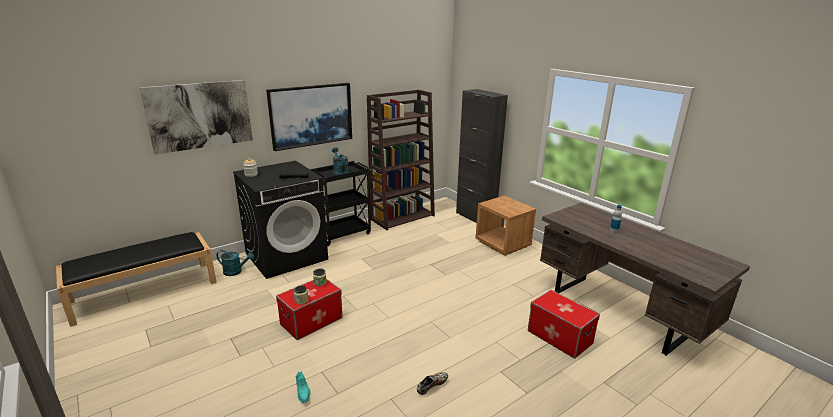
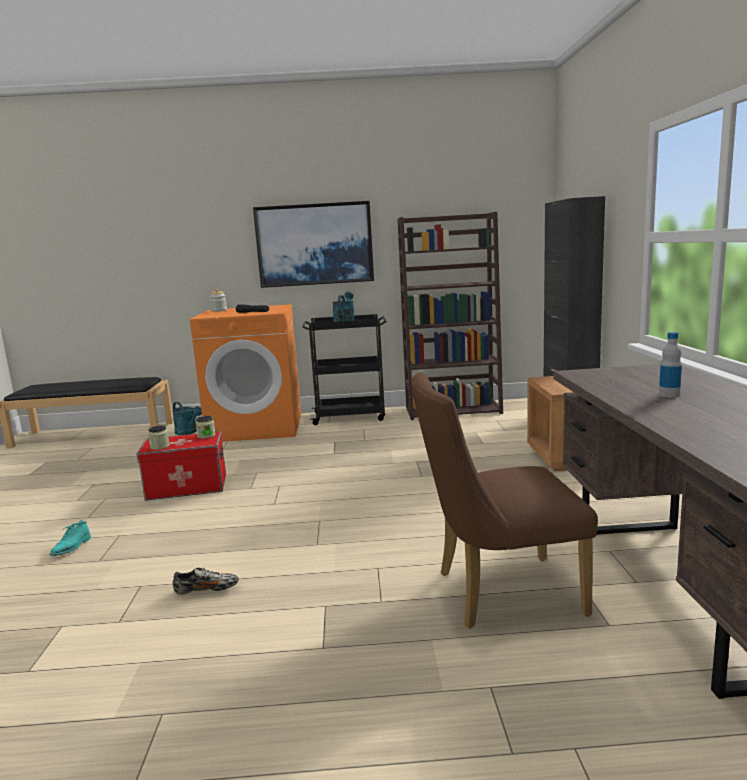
camera: 35 degrees right, 10 degrees down
(200, 115) = (174, 236): picture -> none
(287, 256) = (257, 427): black washing machine -> orange washing machine
(559, 337) = (498, 593): storage box -> brown chair

